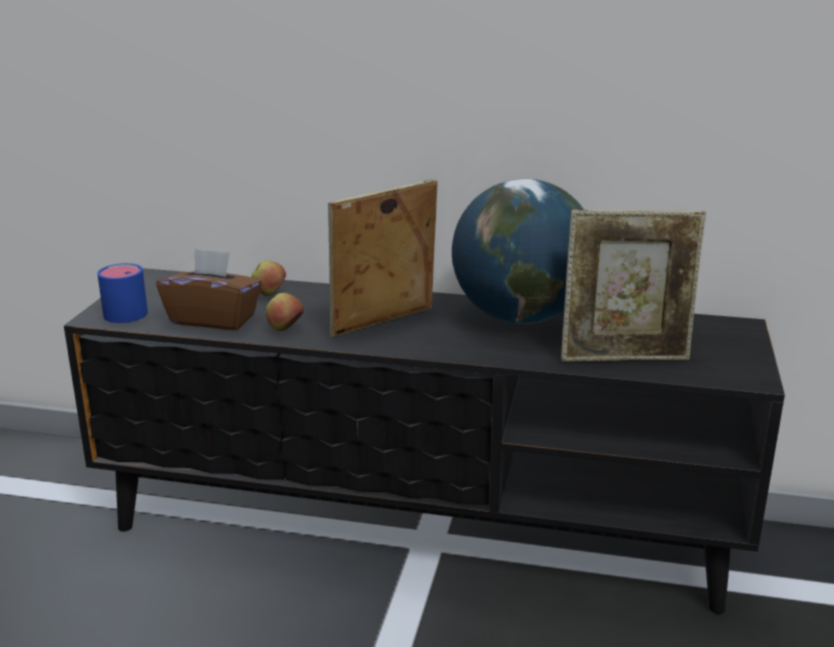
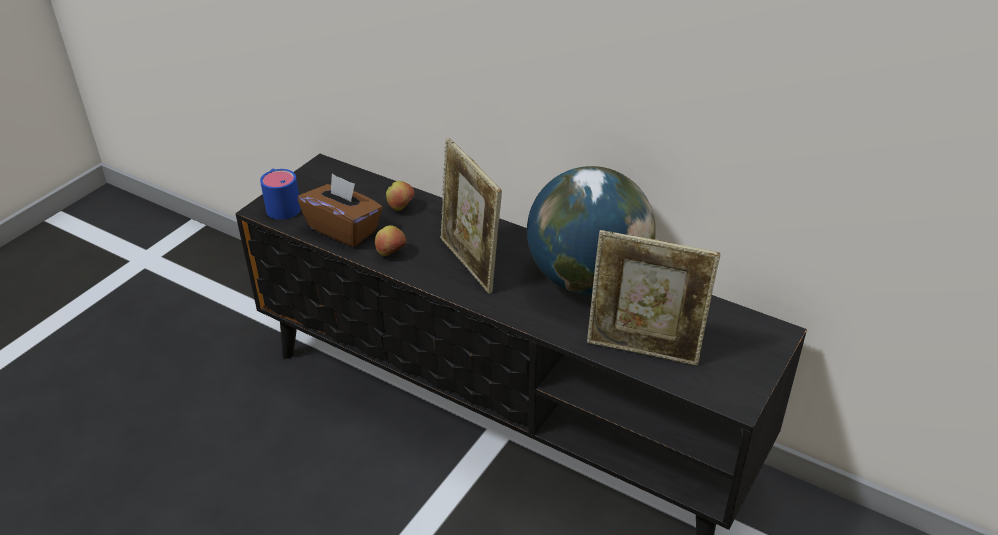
camera: 20 degrees right, 15 degrees up
(383, 325) = (470, 264): picture frame -> picture frame turned 105 degrees counterclockwise

